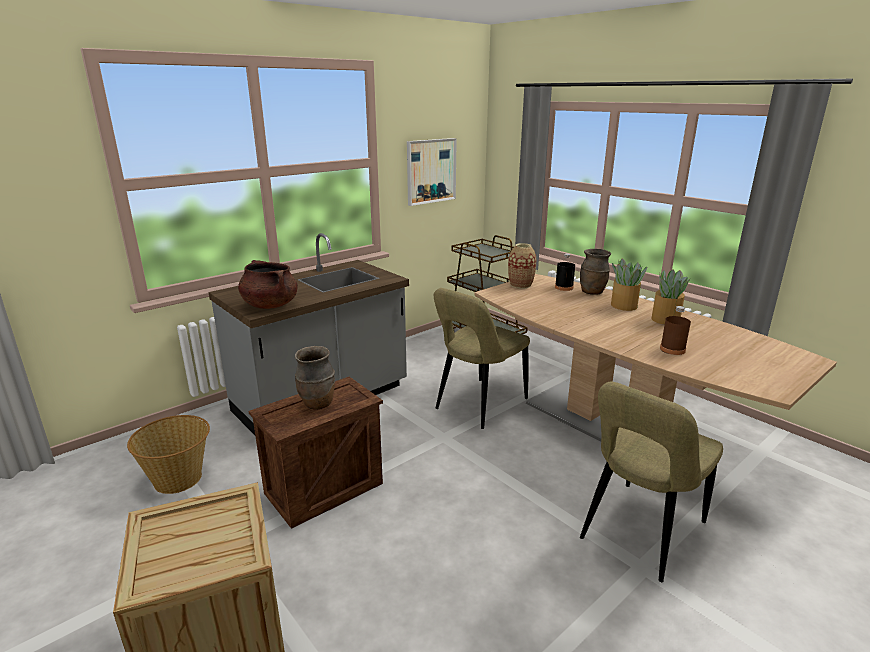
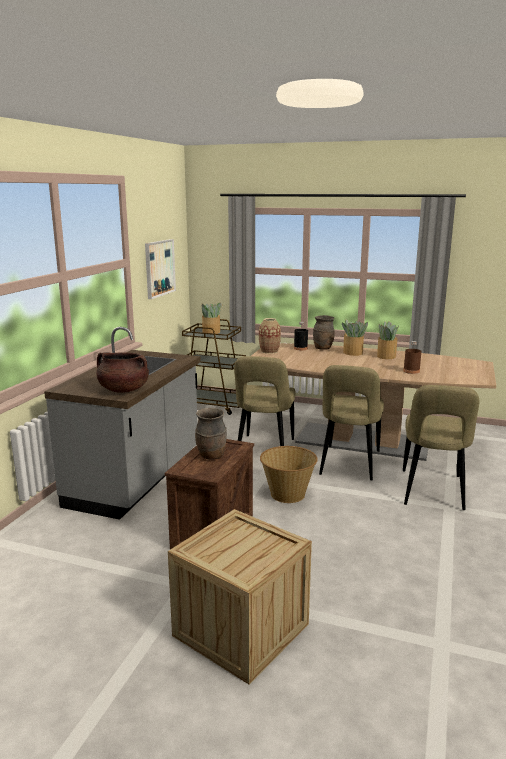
camera: 30 degrees left, 5 degrees down
(179, 478) = (80, 563): basket -> basket (287, 494)
(487, 251) = (211, 332): none -> potted plant
(561, 453) = (349, 465): none -> beige chair

